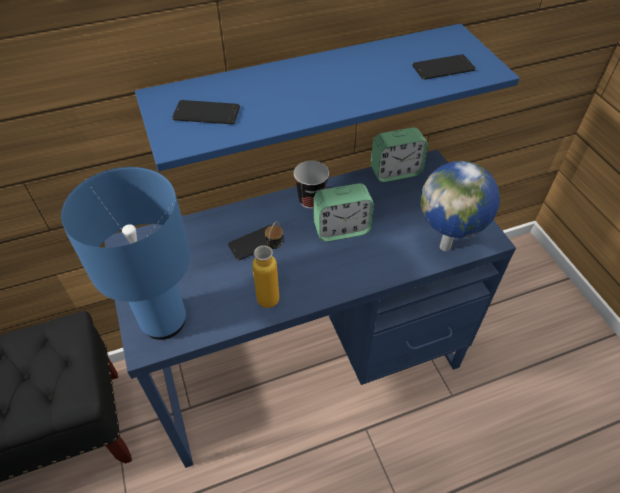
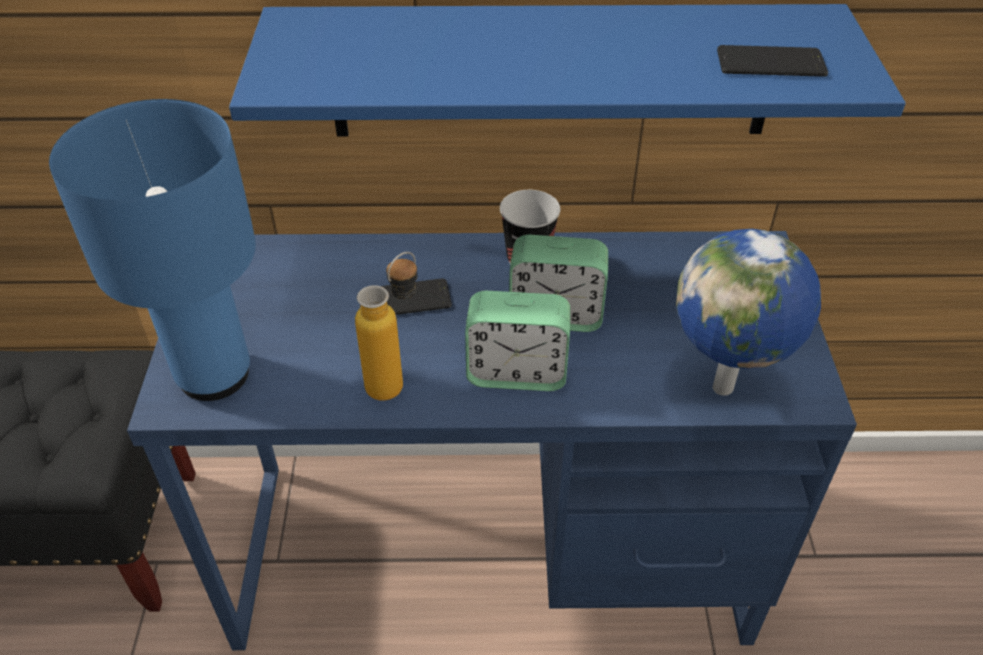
camera: 20 degrees right, 5 degrees down
(206, 113) = (344, 55): phone -> none
(395, 172) = (692, 249): alarm clock -> alarm clock (516, 372)

